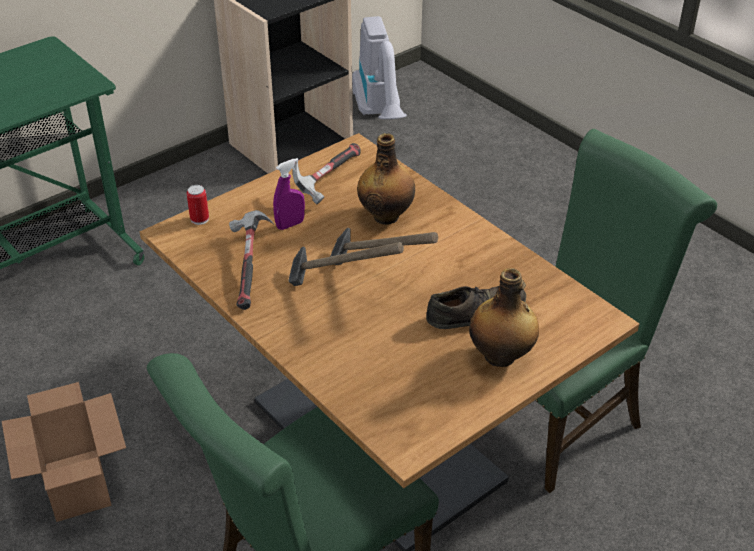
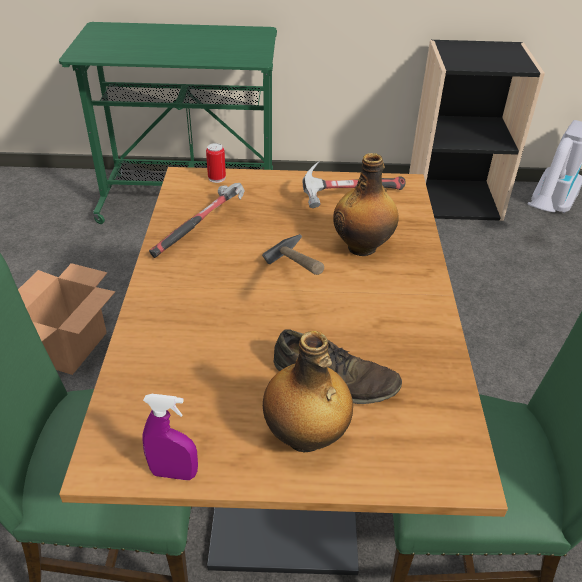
camera: 40 degrees right, 0 degrees up
(290, 224) = (275, 214): purple spray bottle -> purple spray bottle (174, 473)
(341, 288) = (247, 284): hammer -> none

